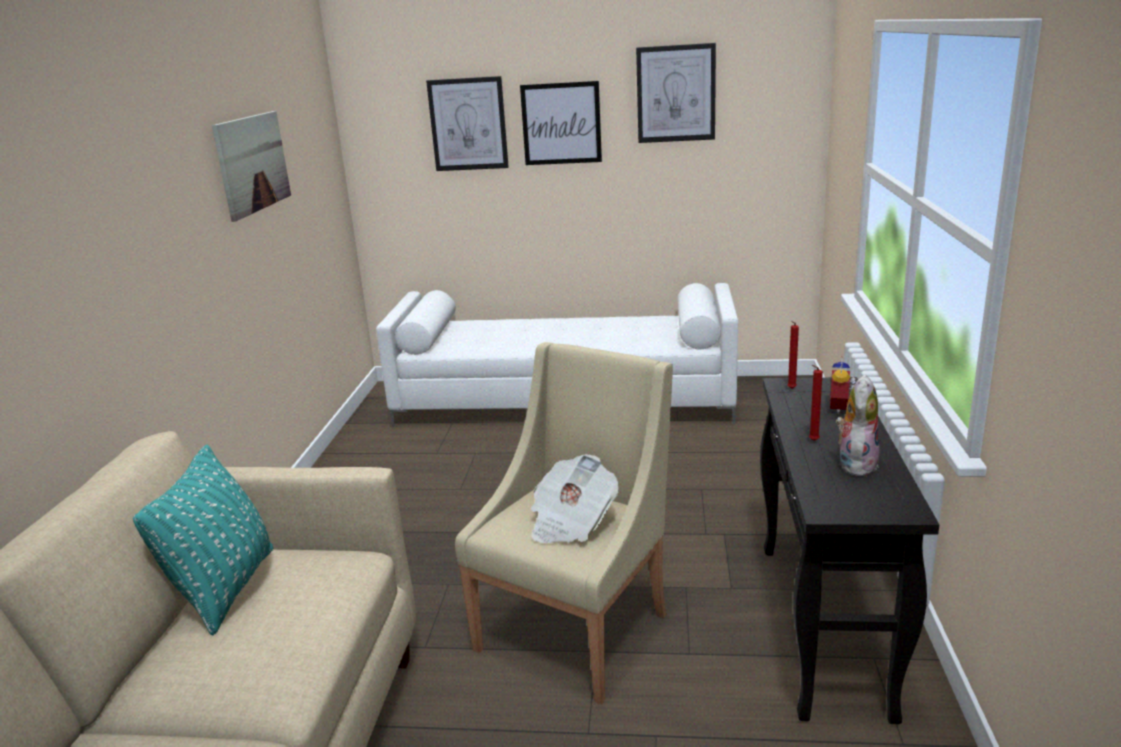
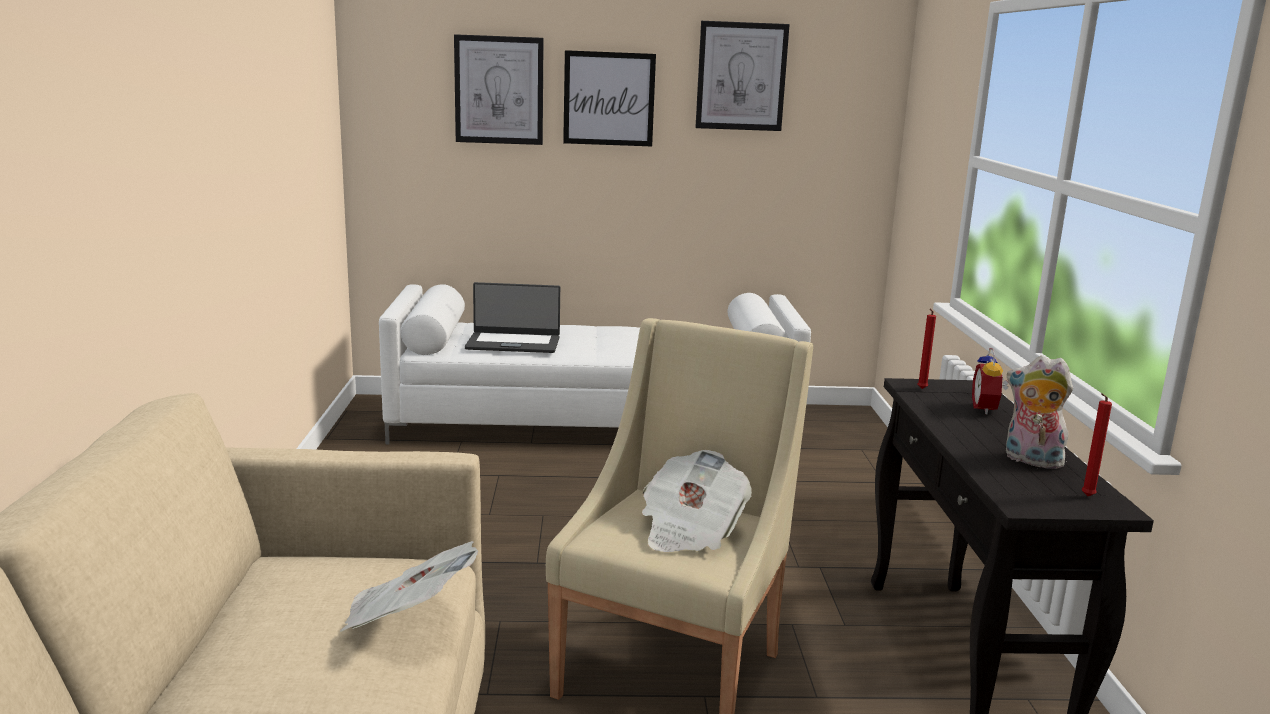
camera: 10 degrees left, 5 degrees down
(226, 589) = (267, 599): turquoise pillow -> none
(252, 163) = (260, 96): picture -> none
(321, 606) = (408, 618): none -> newspaper
(489, 340) = (513, 343): none -> laptop
(812, 441) = (971, 439): red candle -> red candle (1086, 496)
(855, 463) = (1030, 461): plush toy -> plush toy turned 75 degrees counterclockwise

